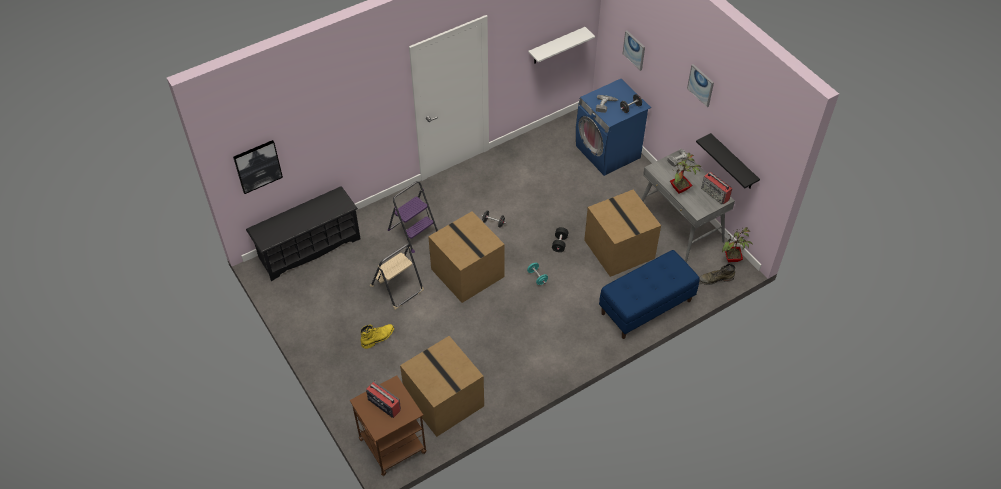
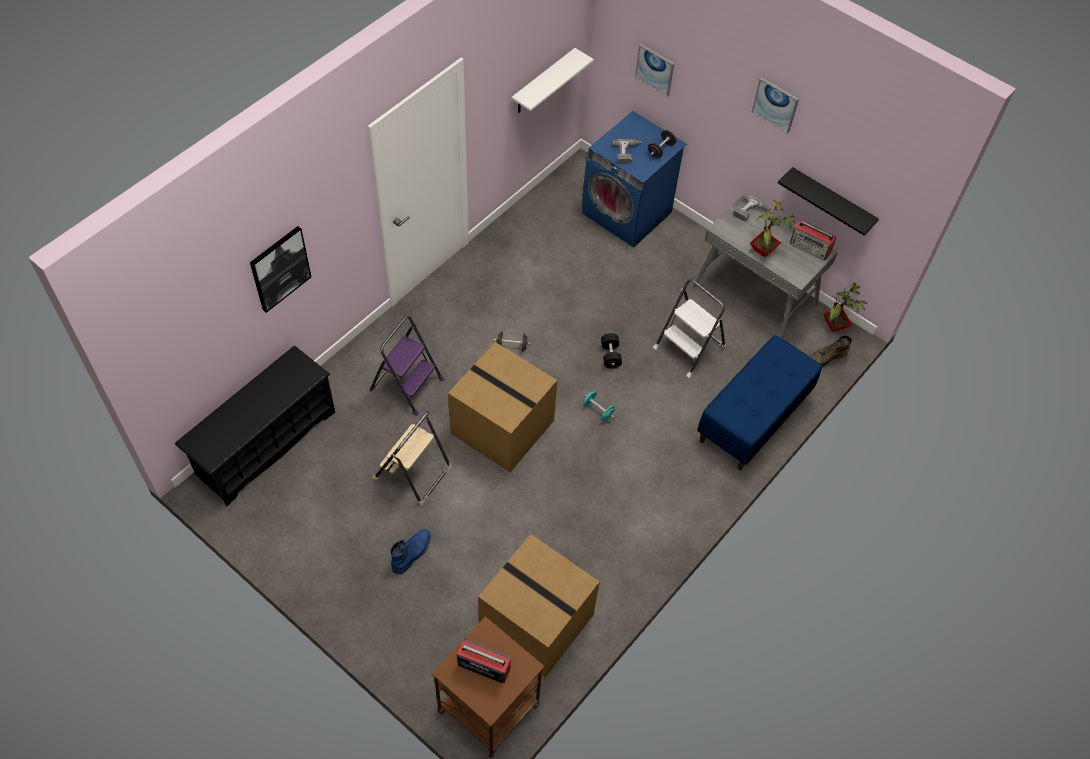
camera: 20 degrees left, 5 degrees up
(257, 166) = (181, 351): picture -> picture (280, 268)
(378, 337) = (412, 553): yellow boot -> blue boot
(620, 249) = (691, 345): cardboard box -> white step ladder

